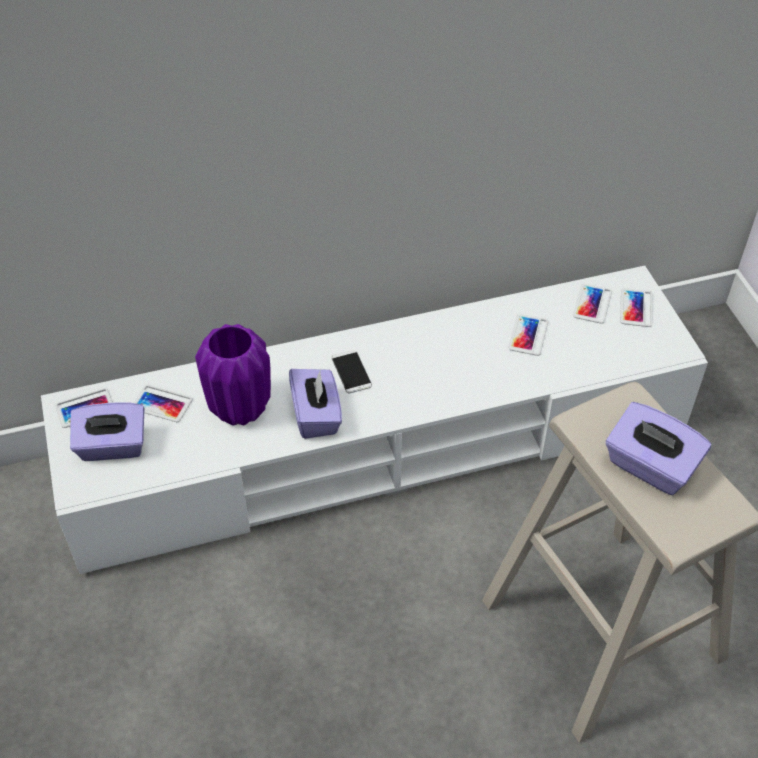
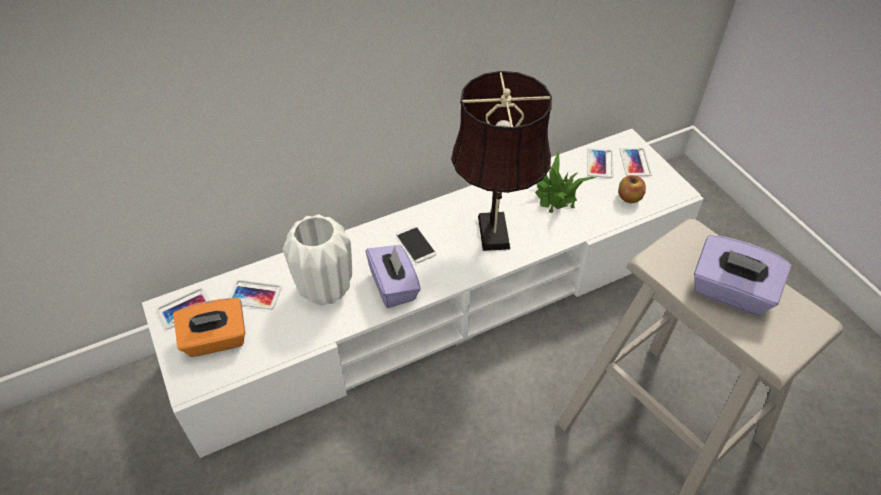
camera: 10 degrees left, 0 degrees up
(112, 447) = (216, 340): purple tissue box -> orange tissue box
(240, 410) = (326, 290): purple vase -> white vase
(443, 374) = (494, 236): none -> brown table lamp
(528, 335) = (555, 195): phone -> potted plant
(616, 350) = (629, 198): none -> apple

